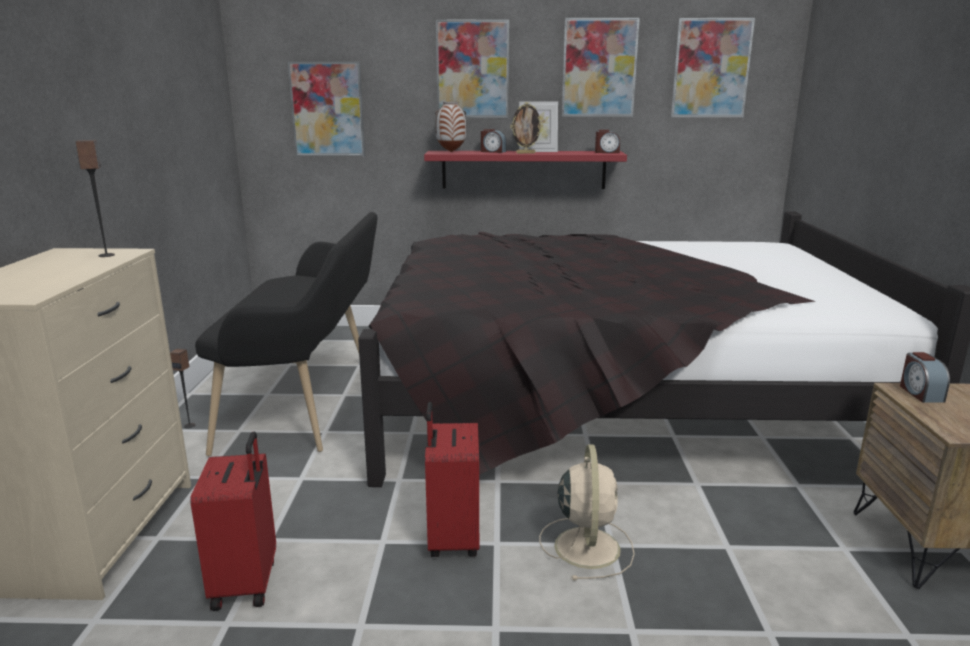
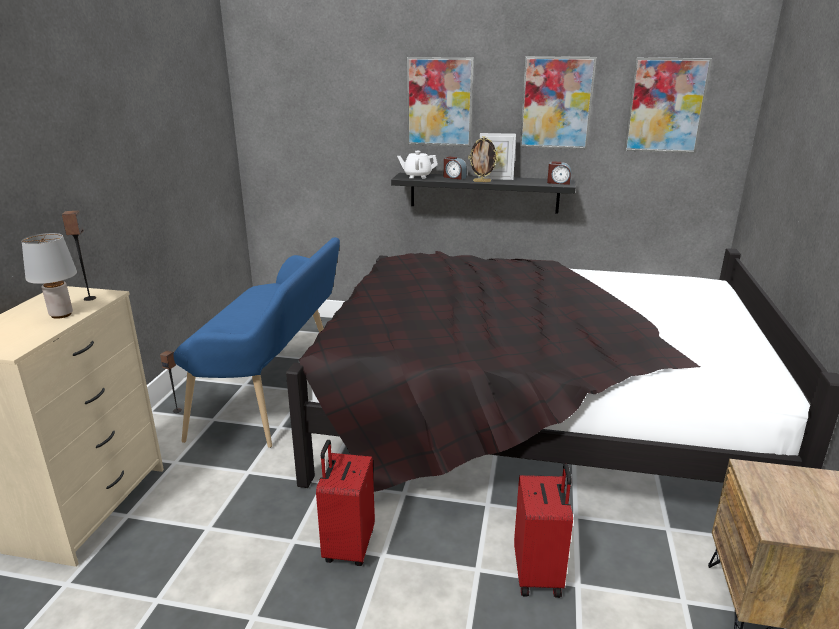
camera: 10 degrees right, 5 degrees up
(75, 268) = (60, 315): none -> grey table lamp
(247, 583) = (181, 567): red suitcase -> red suitcase (539, 574)
(309, 402) = (275, 395): black bench -> blue bench
(327, 109) = (313, 133): picture -> none
(451, 152) = (417, 176): vase -> white teapot
(523, 169) = (484, 192): red shelf -> black shelf
(586, 545) = (456, 567): beige fan -> none
(920, 393) = (767, 476): alarm clock -> none

